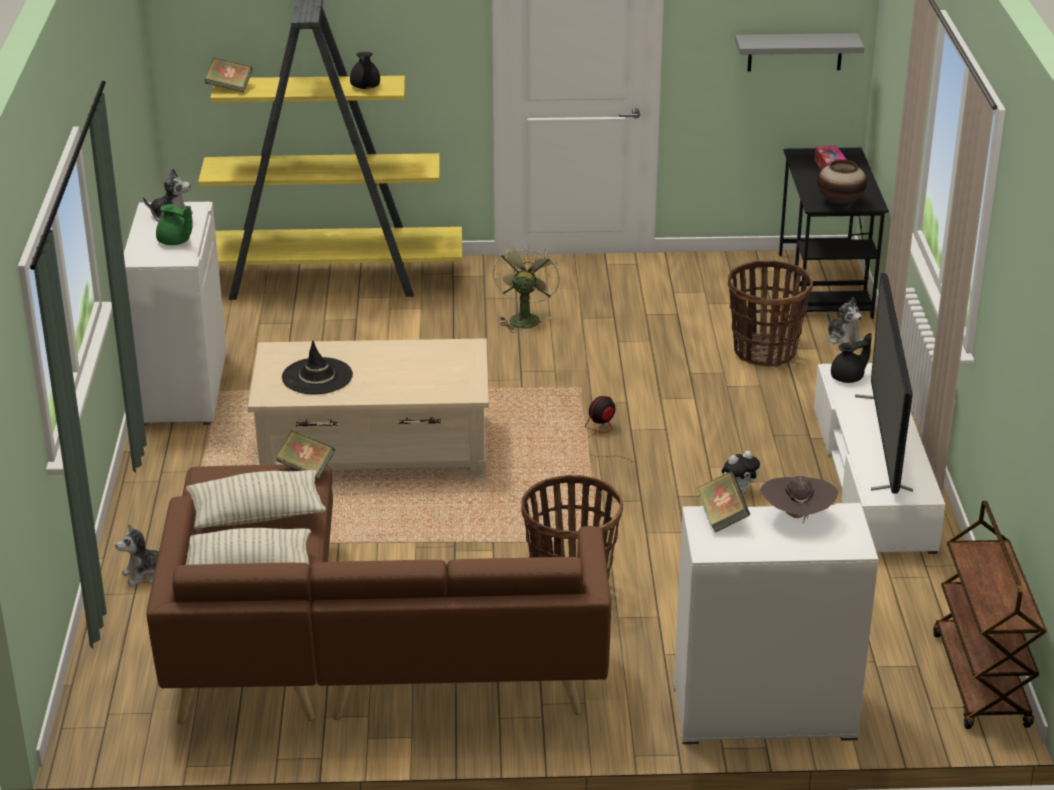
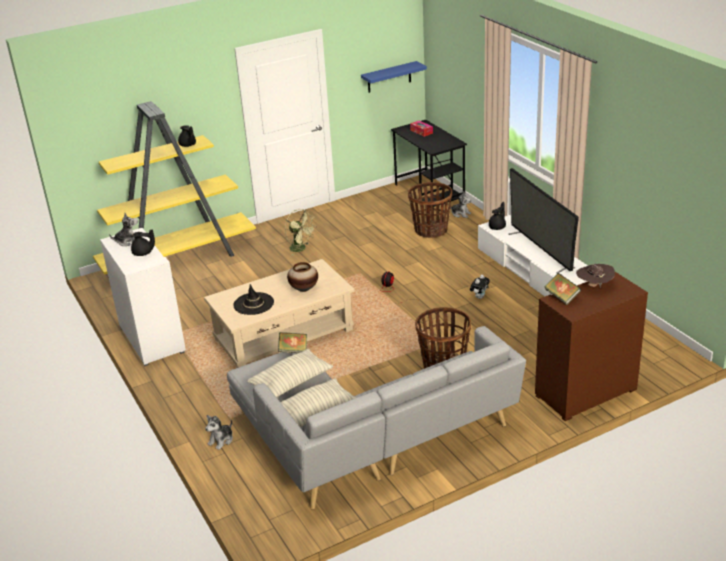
camera: 25 degrees left, 0 degrees up
(175, 242) = (143, 253): green teapot -> black teapot
(229, 87) = (112, 164): book -> none
(342, 653) = (364, 441): brown sofa -> grey sofa
(524, 318) = (301, 249): green fan -> green fan turned 150 degrees clockwise
(762, 713) = (586, 393): white cabinet -> brown cabinet
(795, 52) = (389, 77): grey shelf -> blue shelf
(840, 203) = (442, 146): vase -> vase (304, 288)
(981, 681) = (661, 344): brown cart -> none

